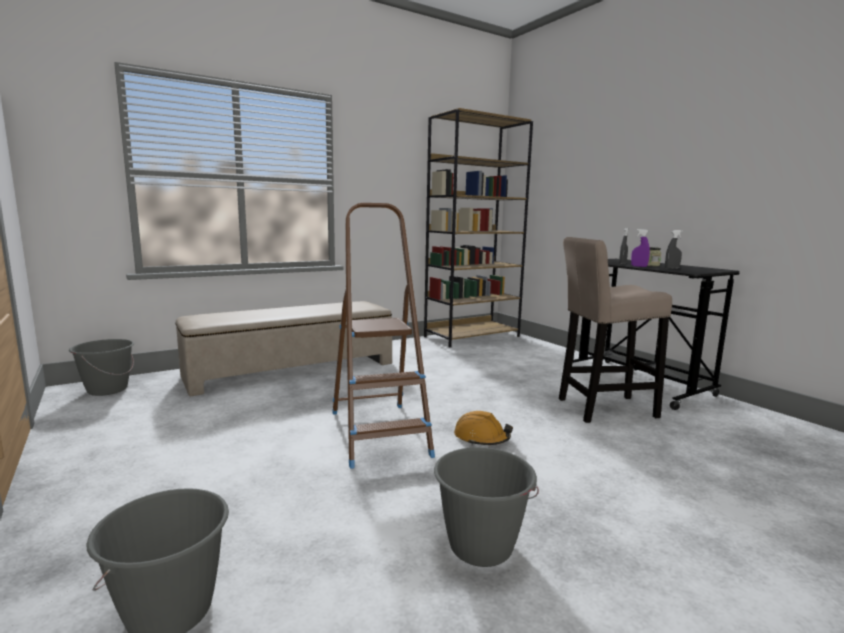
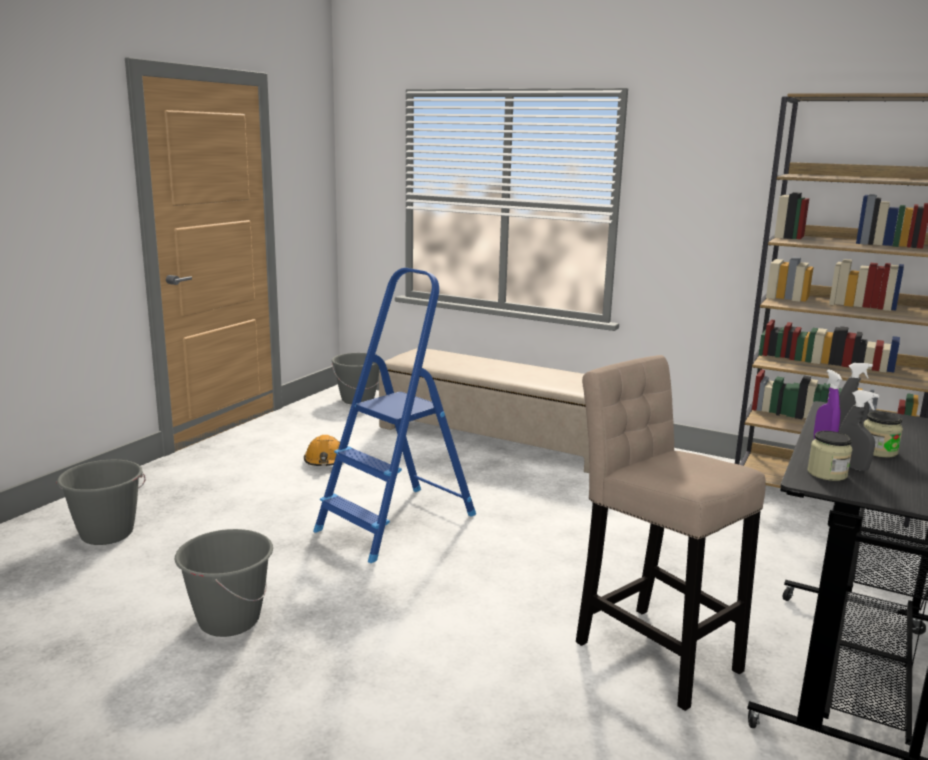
camera: 60 degrees right, 5 degrees up
(379, 433) = (395, 523): brown step ladder -> blue step ladder
(481, 438) = (442, 578): orange hard hat -> orange hard hat (325, 461)
(680, 270) = (827, 473): none -> jar

